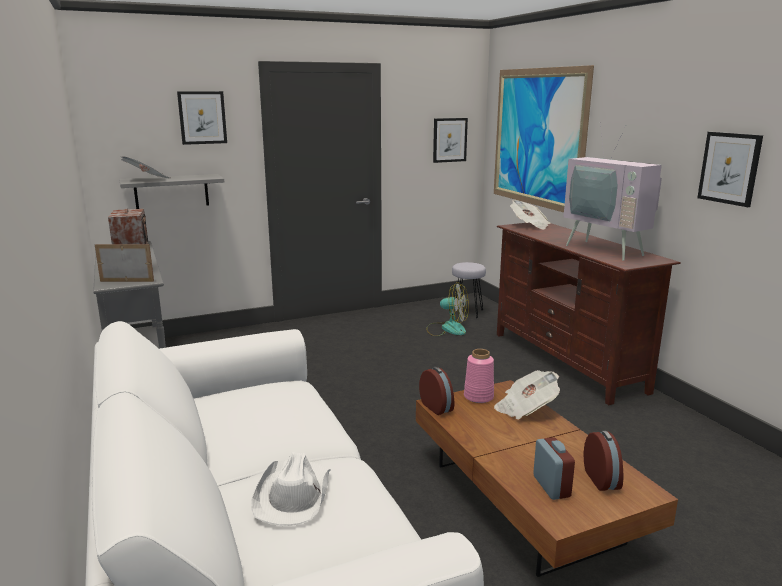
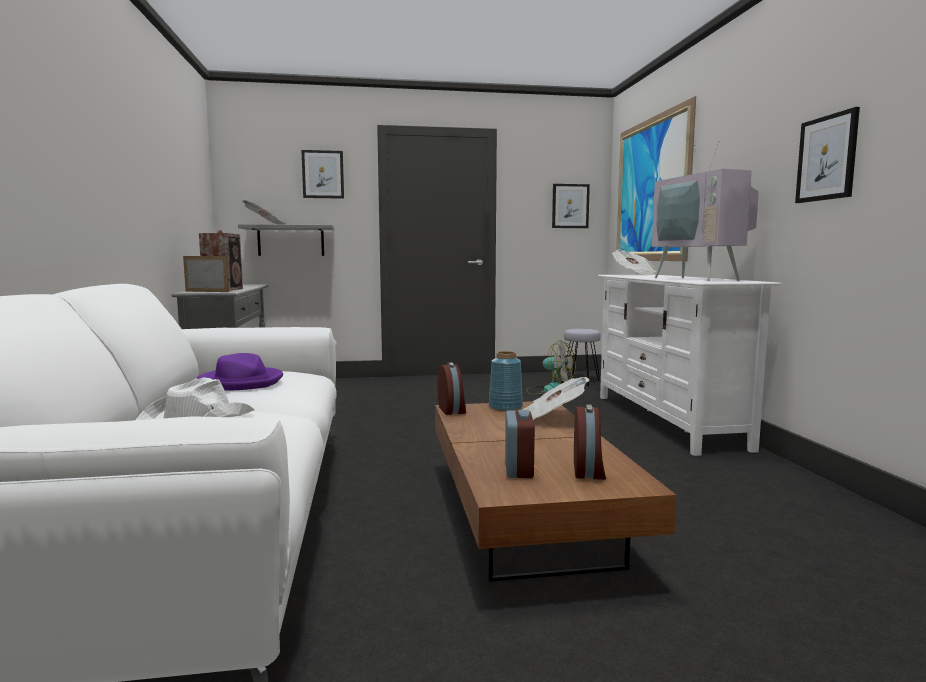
camera: 15 degrees right, 10 degrees down
(262, 417) = (242, 382): none -> purple hat
(478, 396) = (505, 407): pink vase -> blue vase
(567, 361) = (667, 420): brown tv stand -> white tv stand

